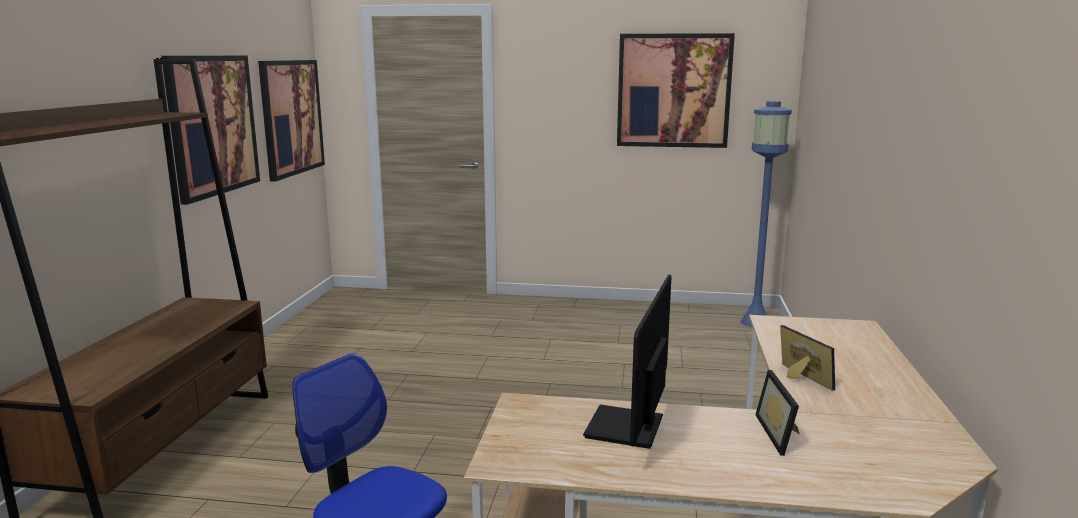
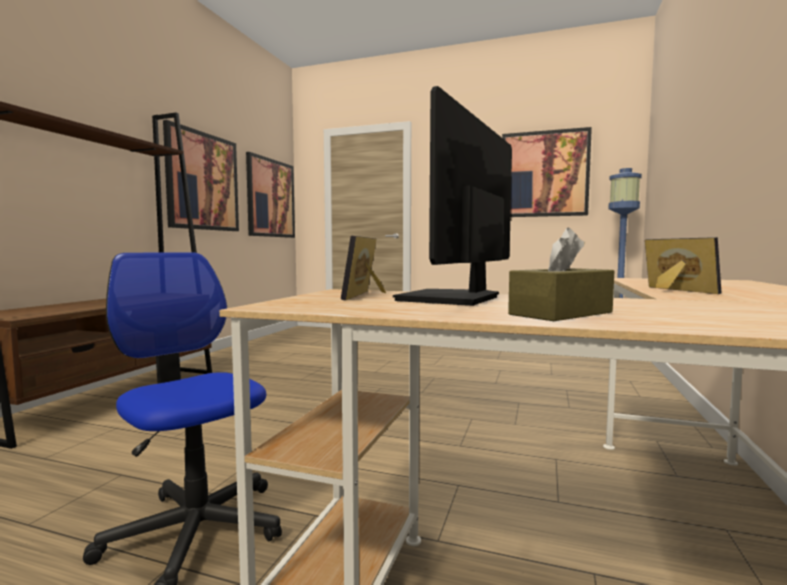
camera: 10 degrees right, 10 degrees down
(716, 466) = (561, 313): none -> brown tissue box
(782, 434) = (657, 305): picture frame -> picture frame (369, 295)

